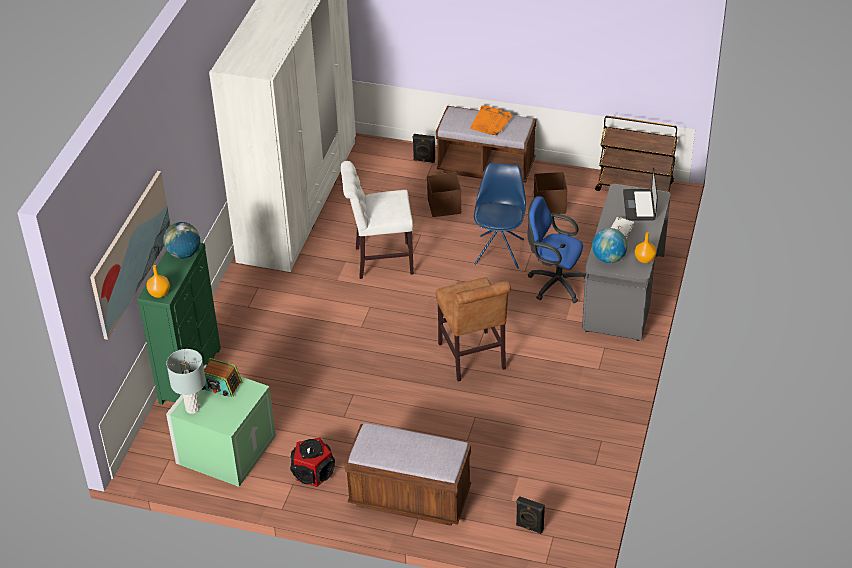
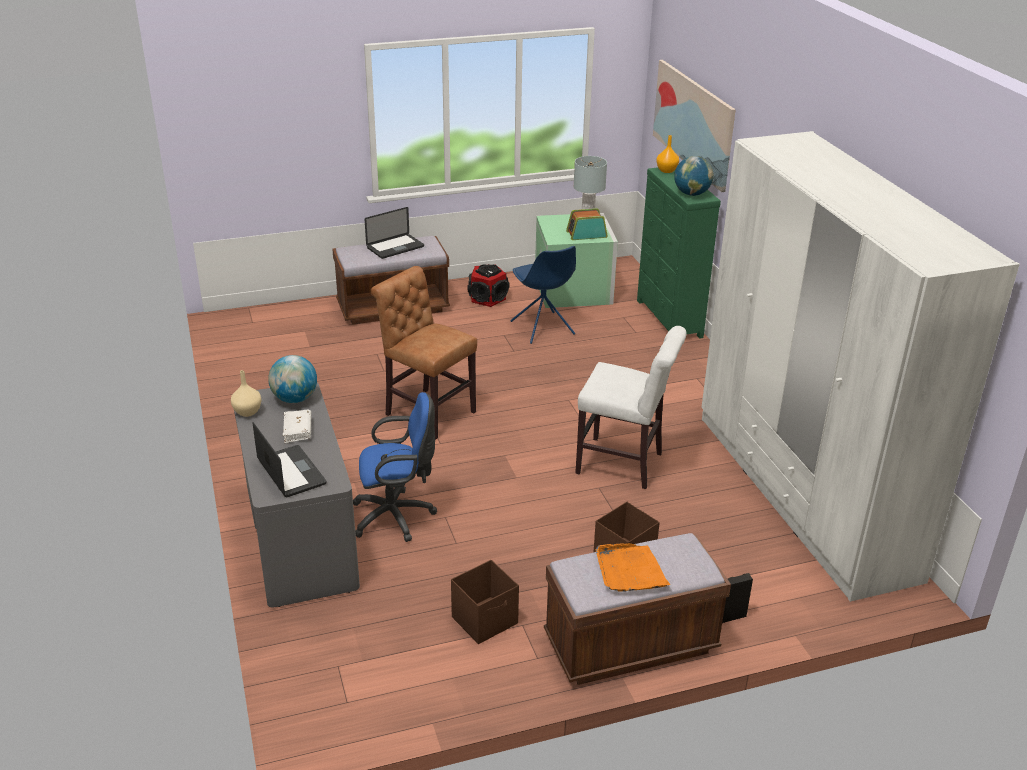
camera: 145 degrees right, 10 degrees down
(380, 261) = (624, 464): white chair -> white chair turned 60 degrees clockwise
(401, 450) = (395, 247): none -> laptop
(499, 251) = (497, 529): blue chair -> blue chair (542, 328)
(529, 528) = (276, 321): black speaker -> none
(635, 186) = (374, 713): brown cart -> none
(645, 259) = (247, 412): orange vase -> beige vase

